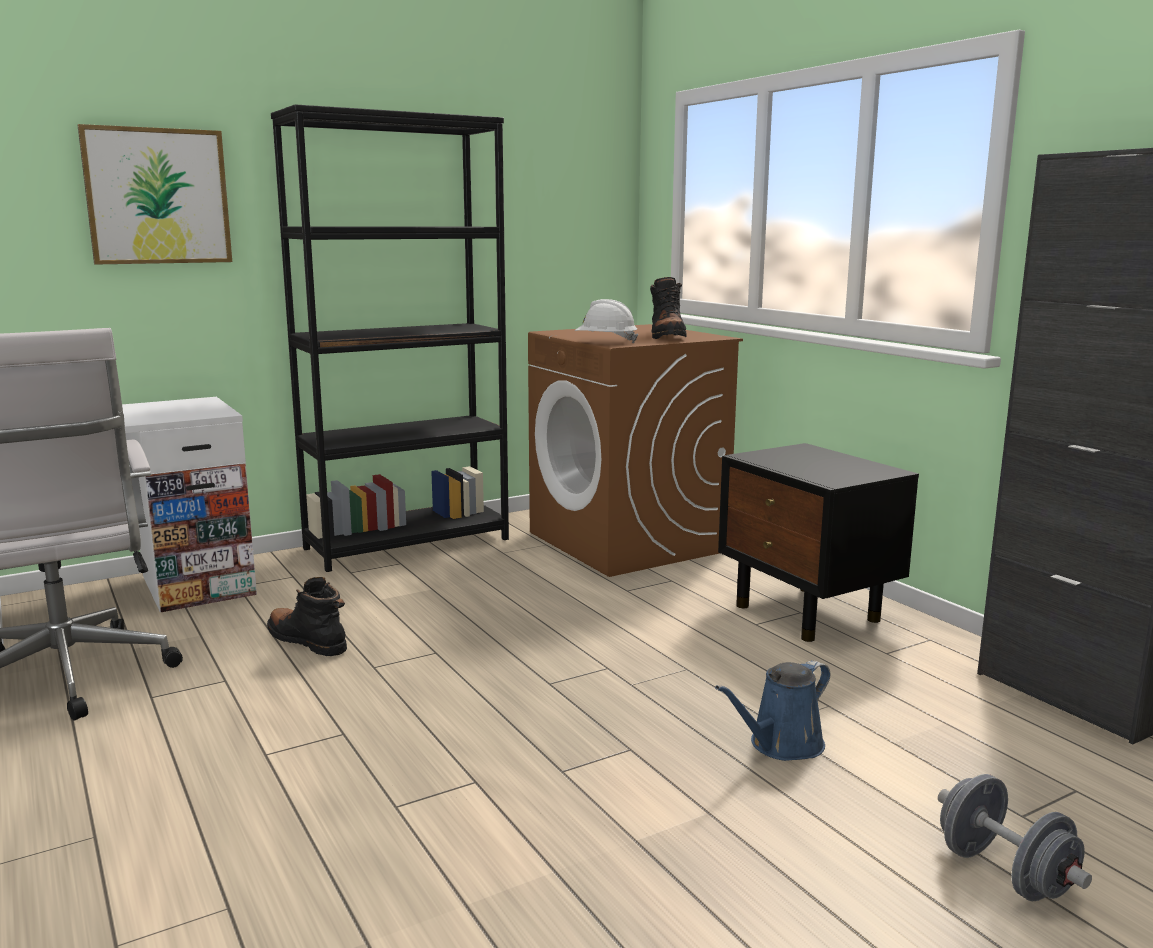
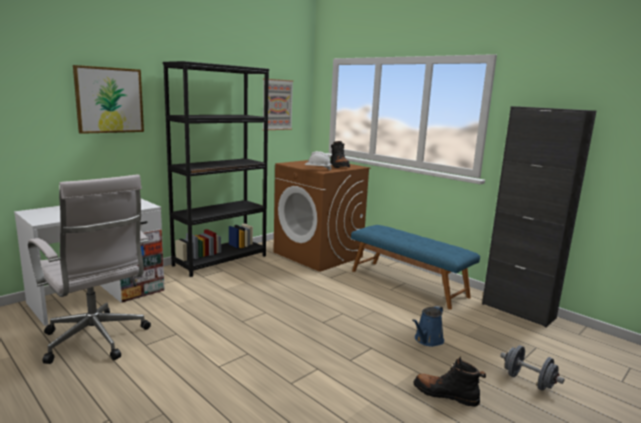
camera: 15 degrees left, 0 degrees up
(308, 642) = (204, 311): black boot -> black boot (445, 395)
(548, 204) = (277, 105): none -> picture
(808, 613) = (408, 283): black nightstand -> blue bench

